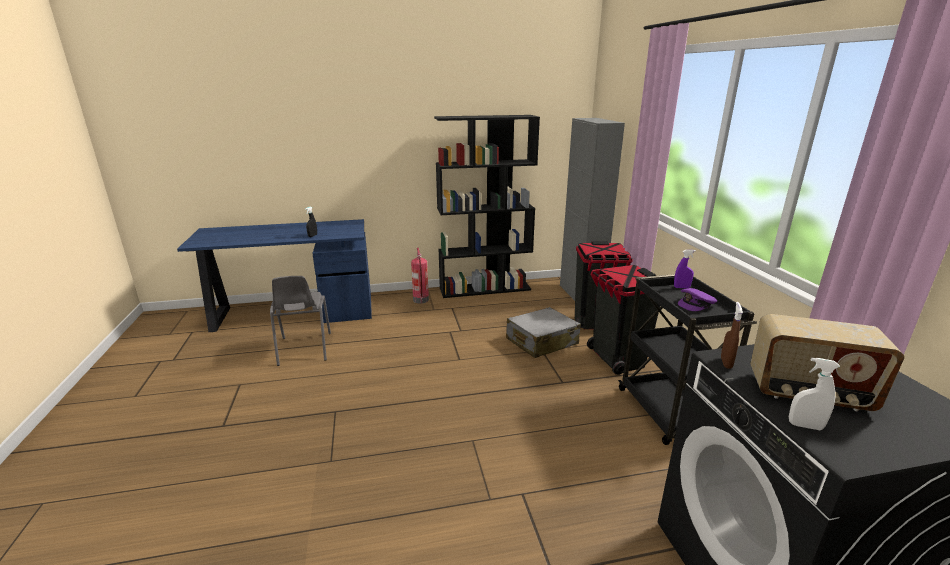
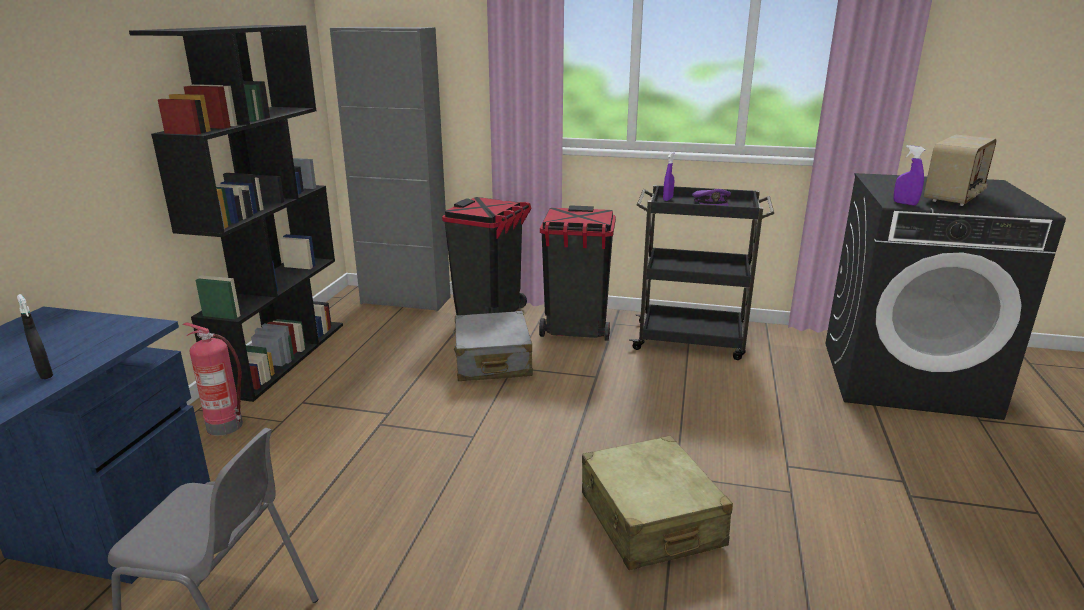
camera: 65 degrees left, 0 degrees up
(422, 438) = (650, 519): none -> beige suitcase
(726, 363) = (905, 203): brown spray bottle -> purple spray bottle
(805, 426) = (1001, 209): white spray bottle -> none

